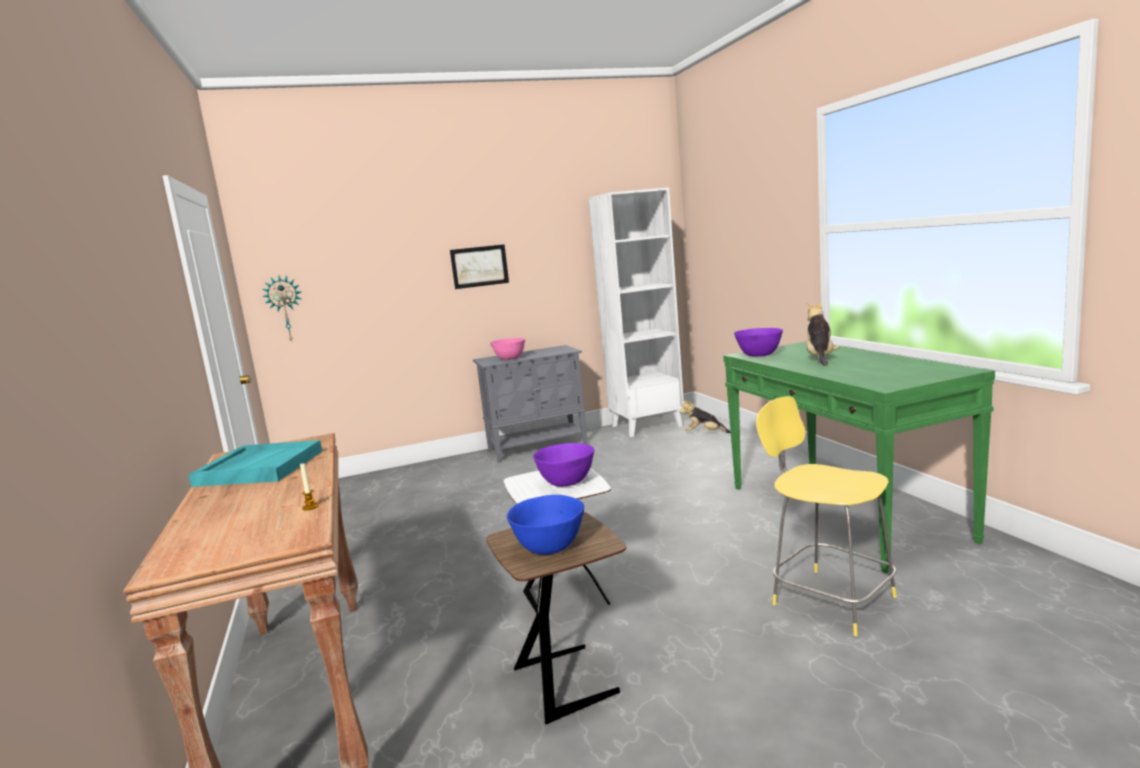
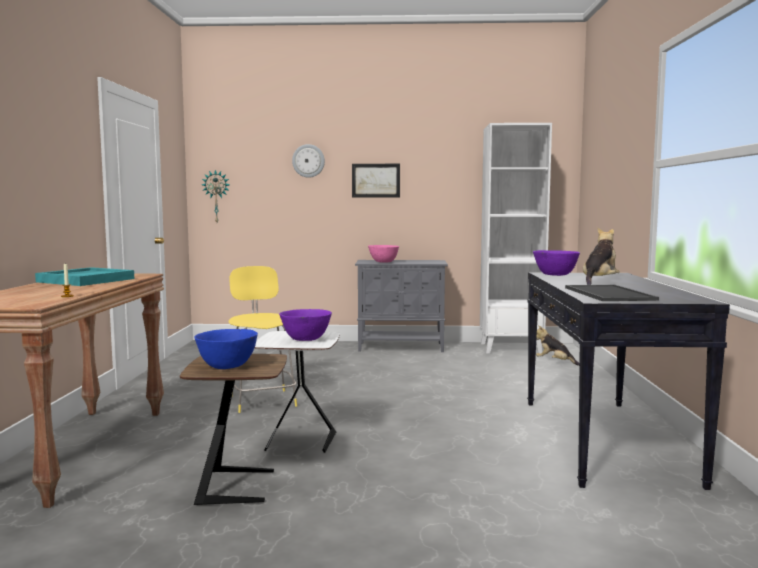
camera: 20 degrees right, 5 degrees down
(397, 252) = (308, 161): none -> wall clock
(829, 599) = (503, 491): yellow stool -> yellow stool (262, 400)
(843, 512) = (604, 439): green console table -> black console table
(869, 375) = (606, 293): none -> tray

